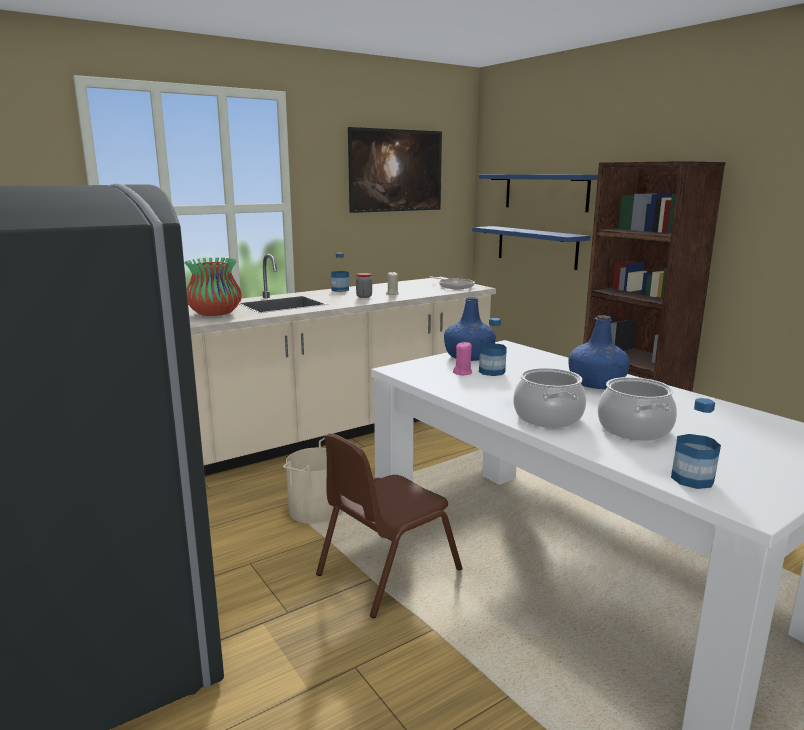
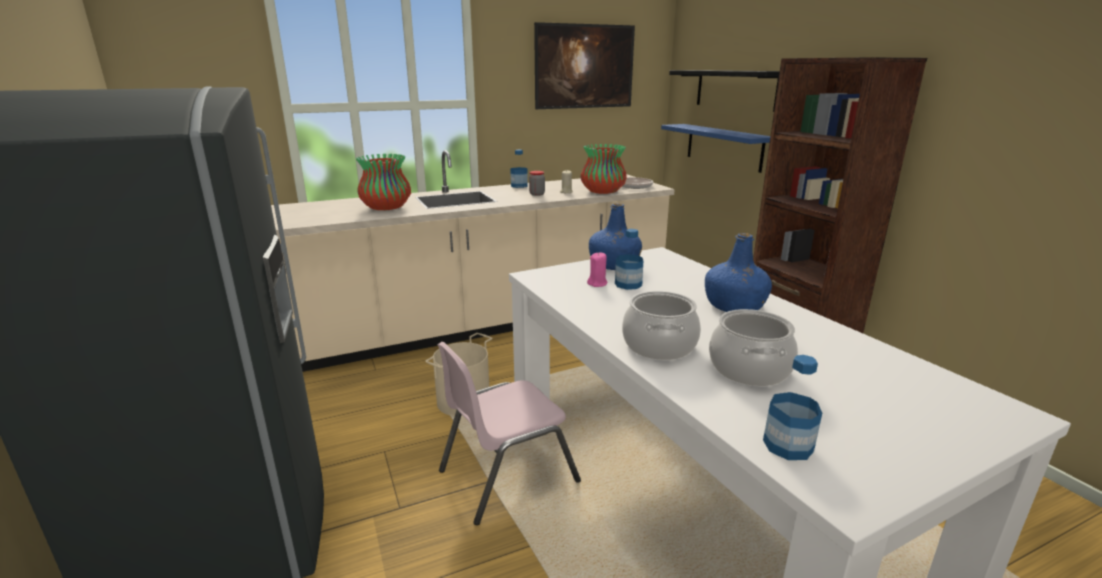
camera: 10 degrees right, 5 degrees up
(387, 572) = (507, 475): brown chair -> pink chair
(428, 292) = (602, 192): none -> vase
(545, 192) = (735, 89): blue shelf -> black shelf

